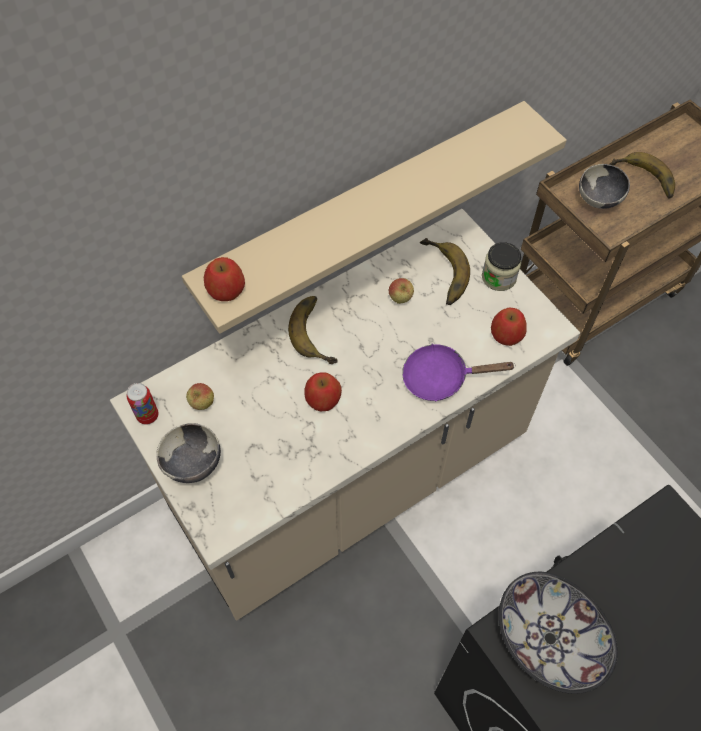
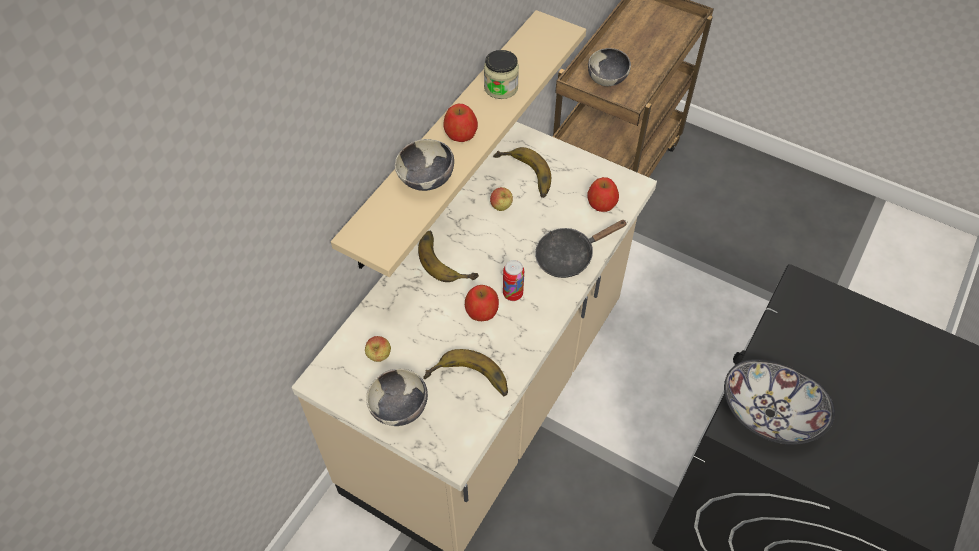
camera: 25 degrees left, 5 degrees down
(147, 415) = (335, 386): can -> can (512, 294)
(226, 288) = (377, 237): apple -> apple (460, 133)
(306, 248) = (426, 181): none -> bowl
(441, 378) = (569, 256): purple frying pan -> black frying pan
(499, 277) = (571, 162): jar -> jar (501, 88)
(642, 181) = (632, 55): banana -> banana (468, 383)

